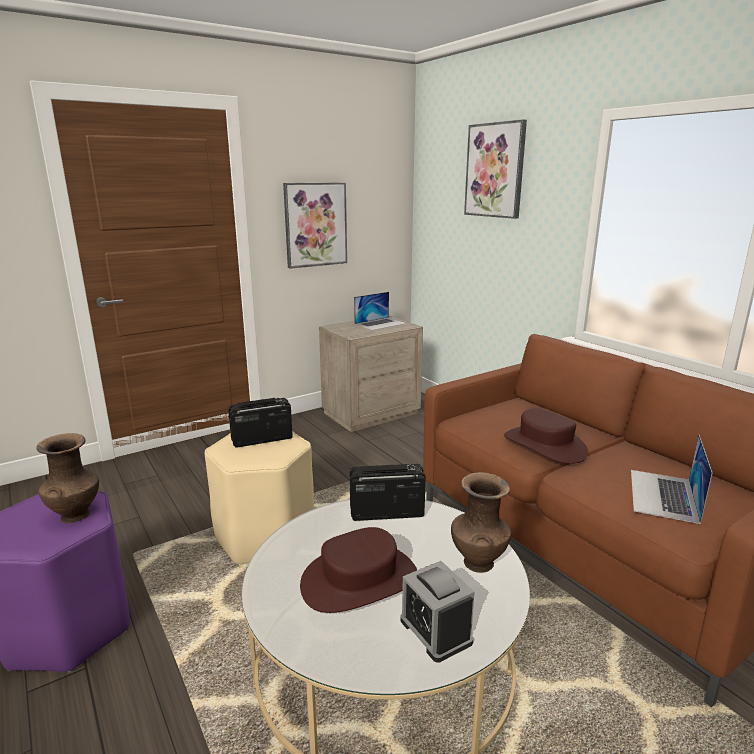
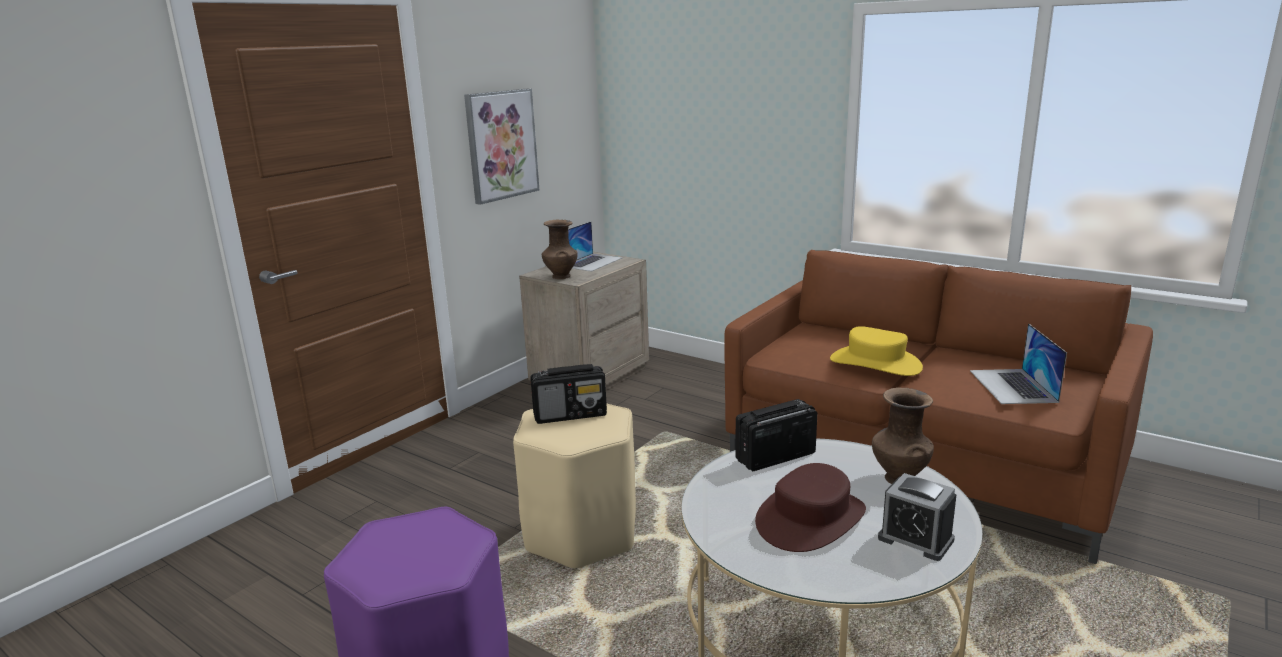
camera: 20 degrees left, 0 degrees up
(76, 514) = (446, 534): brown vase -> brown vase (560, 276)
(261, 439) = (571, 415): radio -> radio turned 150 degrees counterclockwise
(495, 170) = (719, 67): picture -> none
(545, 445) = (875, 363): brown hat -> yellow hat

